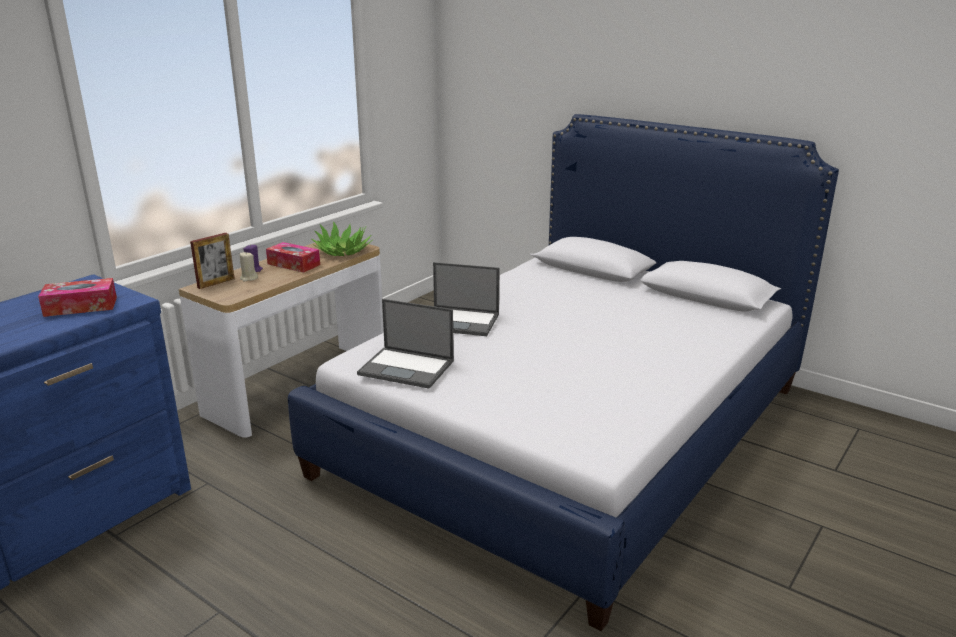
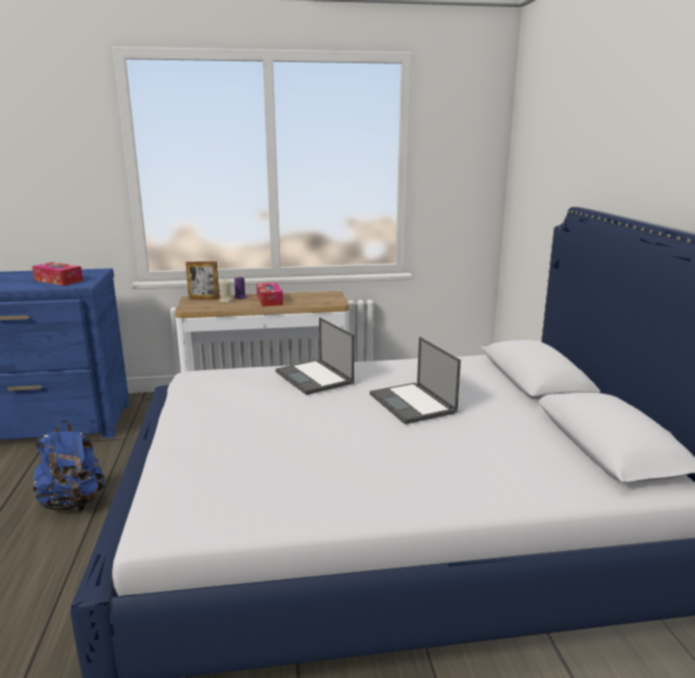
camera: 45 degrees right, 5 degrees down
(283, 555) = (73, 503): none -> blue backpack
(342, 251) = (318, 301): potted plant -> none
(407, 368) = (205, 393): laptop -> laptop (413, 403)

